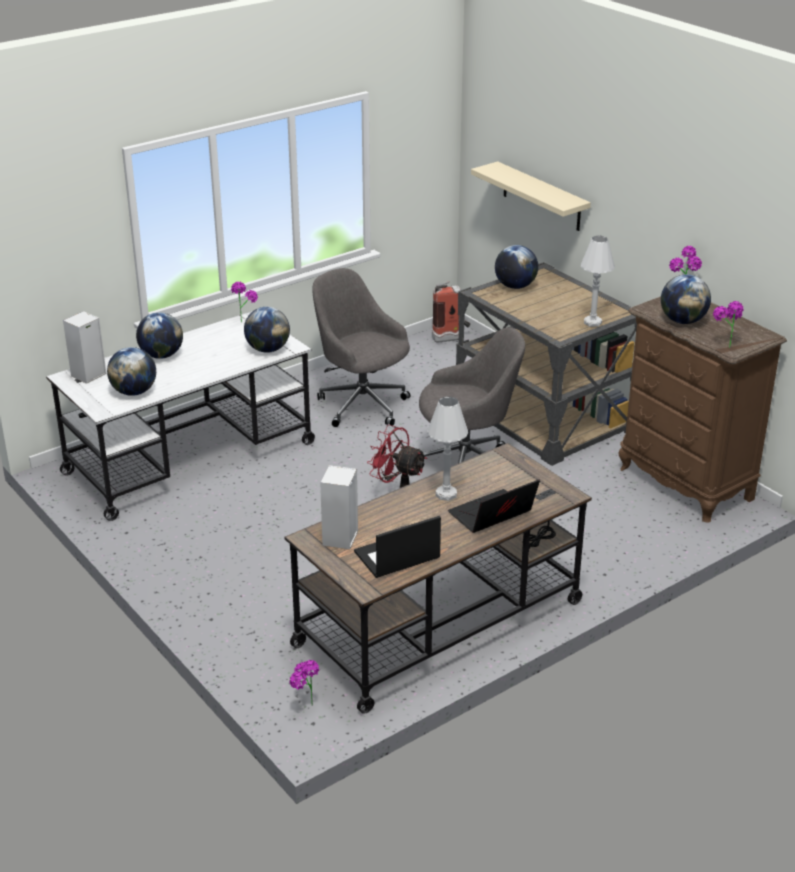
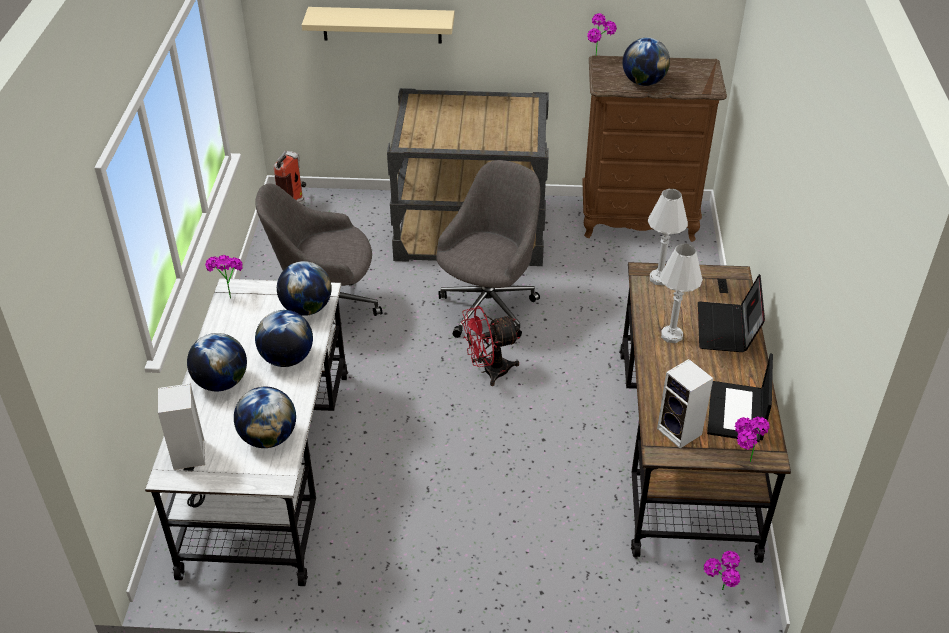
camera: 50 degrees left, 10 degrees up
(515, 286) = (419, 122): globe -> globe (287, 359)
(592, 322) = (529, 121): white table lamp -> white table lamp (659, 278)
(724, 345) = (701, 87): potted plant -> potted plant (742, 462)

